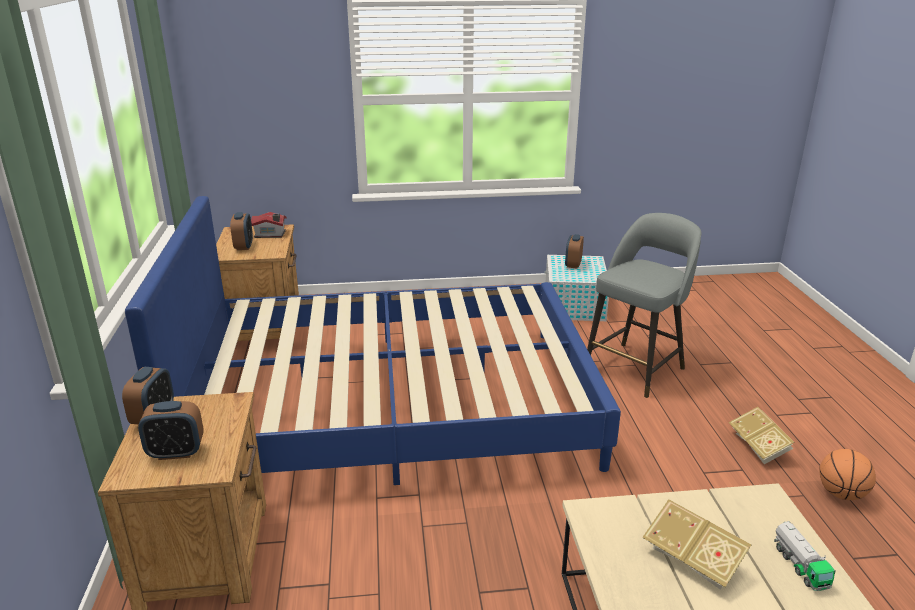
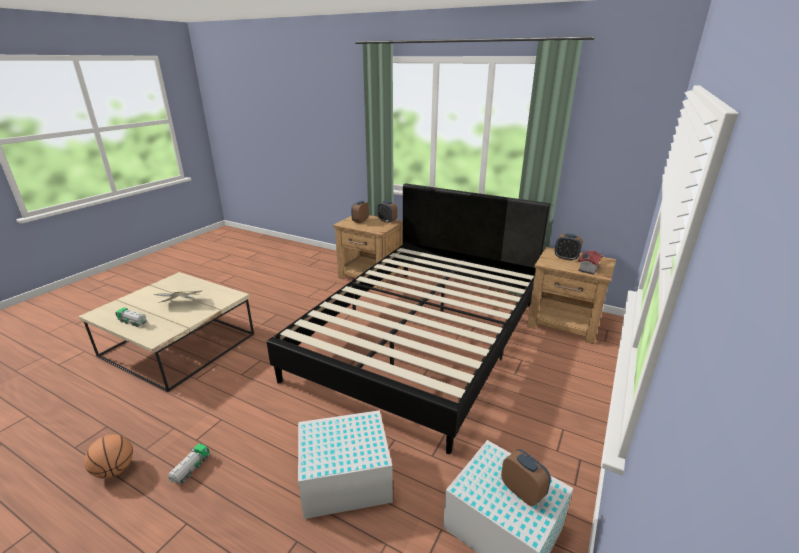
camera: 125 degrees right, 0 degrees up
(391, 404) = (422, 337): blue bed -> black bed
(636, 368) = (344, 479): grey stool -> white storage box
(758, 447) = (191, 469): book -> toy truck

